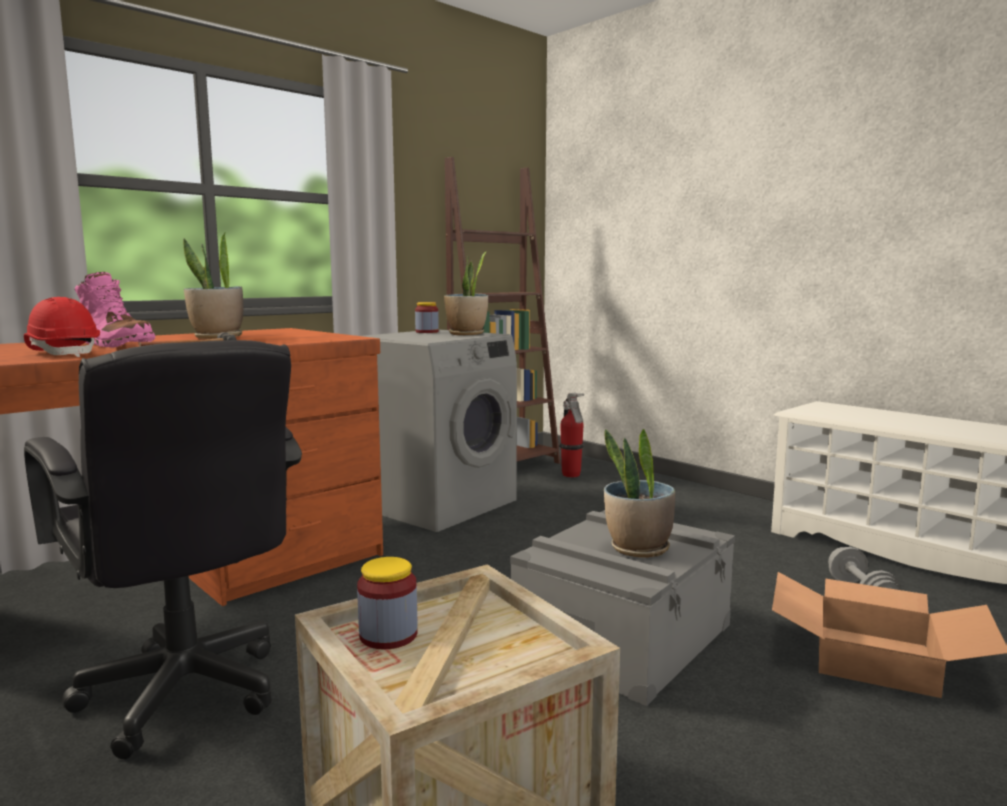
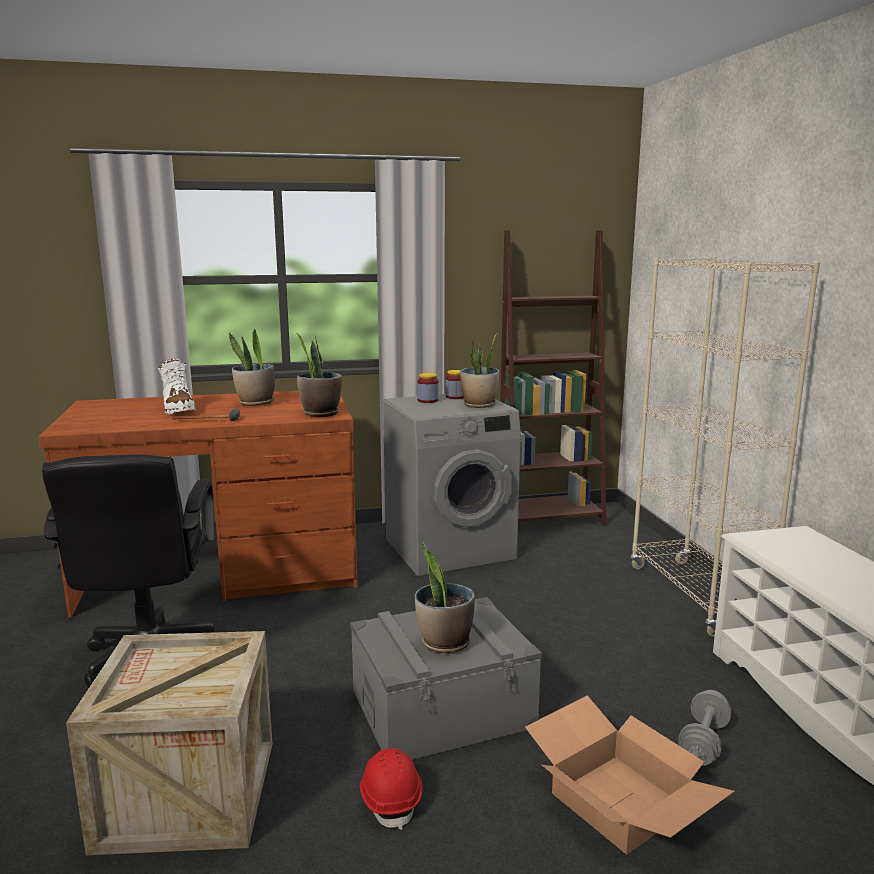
camera: 30 degrees right, 5 degrees up
(64, 353) = (131, 420): red hard hat -> red hard hat (391, 799)
(115, 345) = (178, 409): pink boot -> white boot
(329, 337) = (320, 413): none -> potted plant
(388, 635) = (156, 663): jar -> jar (428, 400)
(571, 475) = (599, 542): fire extinguisher -> none
(703, 498) = (696, 597): none -> beige bookcase

